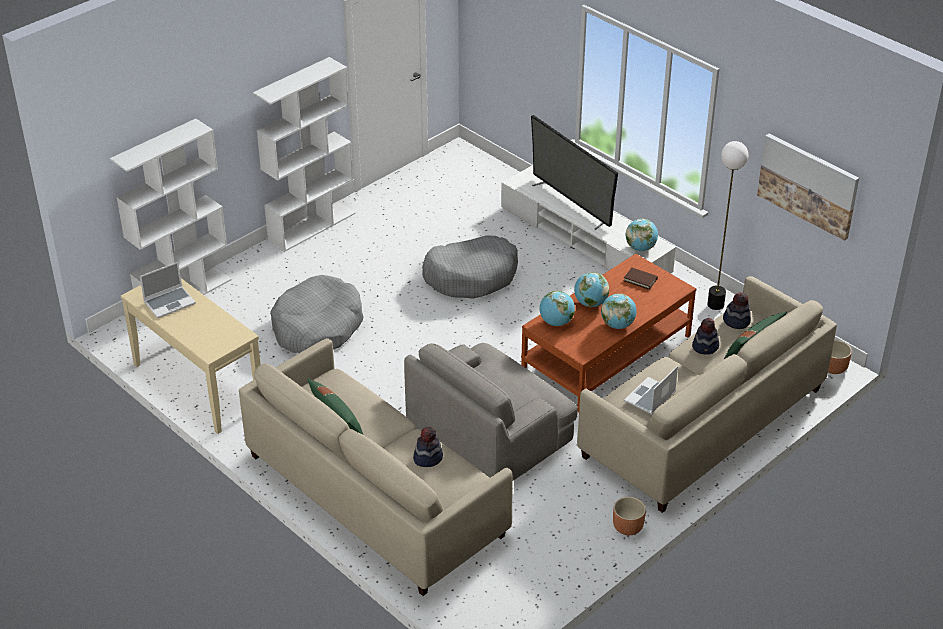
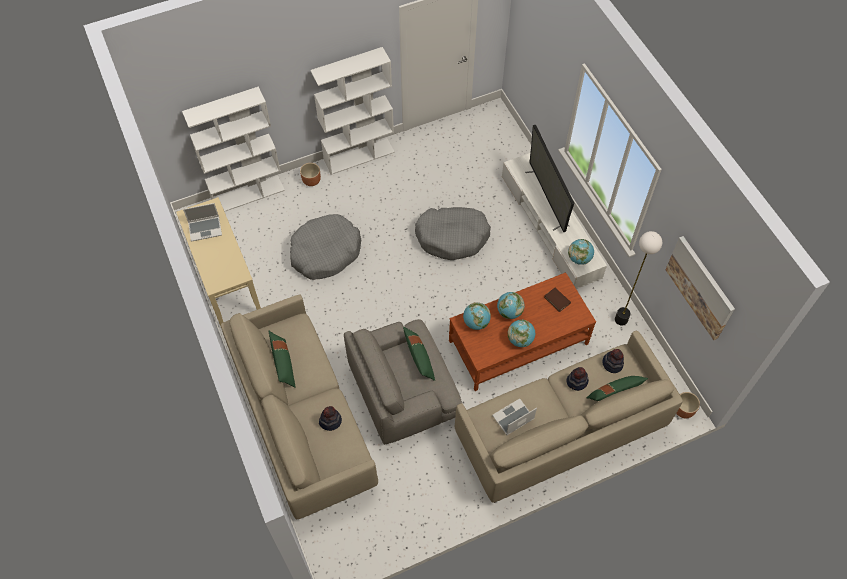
camera: 20 degrees right, 20 degrees up
(504, 375) = (419, 358): none -> green pillow
(627, 528) = (463, 508): brown planter -> brown planter (311, 181)

